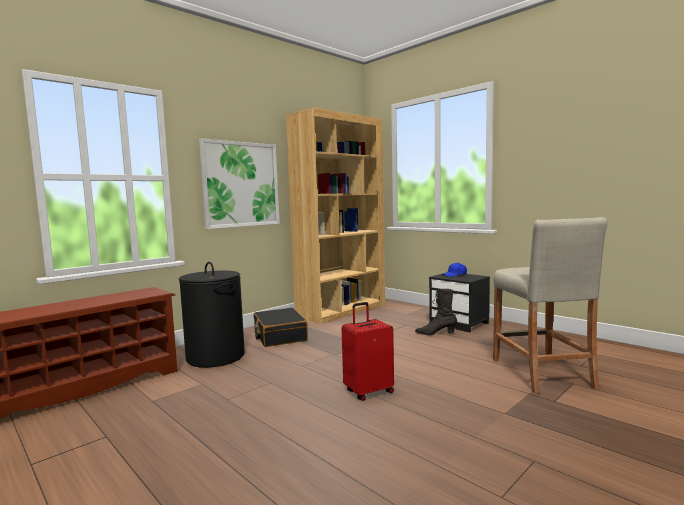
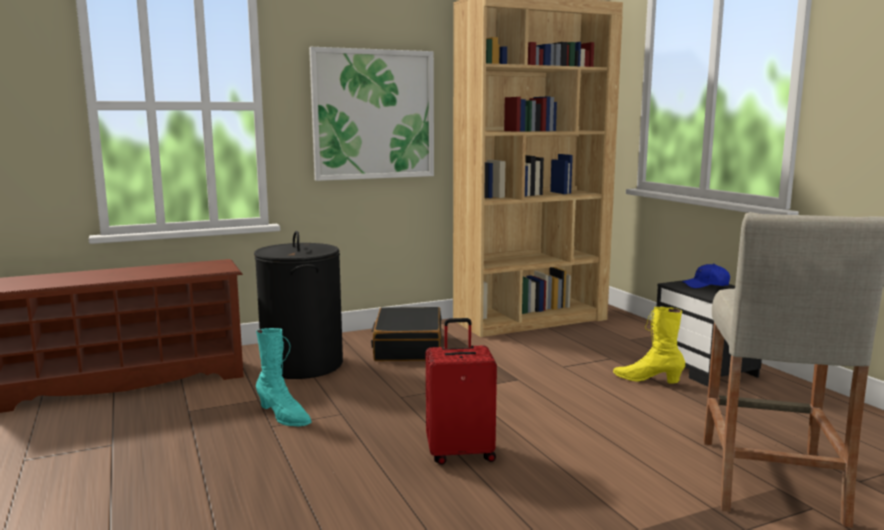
camera: 20 degrees right, 5 degrees up
(230, 391) = (283, 416): none -> turquoise boot
(435, 333) = (647, 380): black boot -> yellow boot

